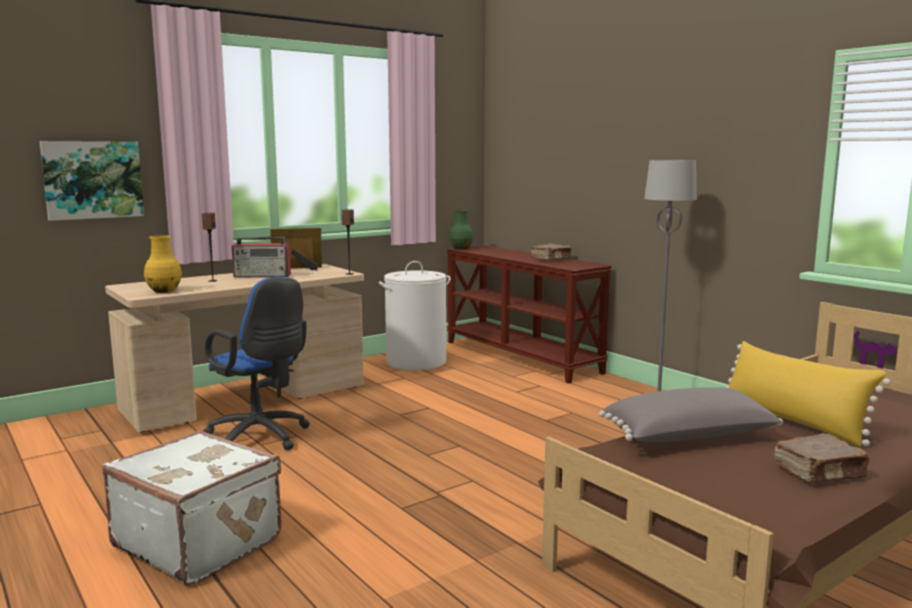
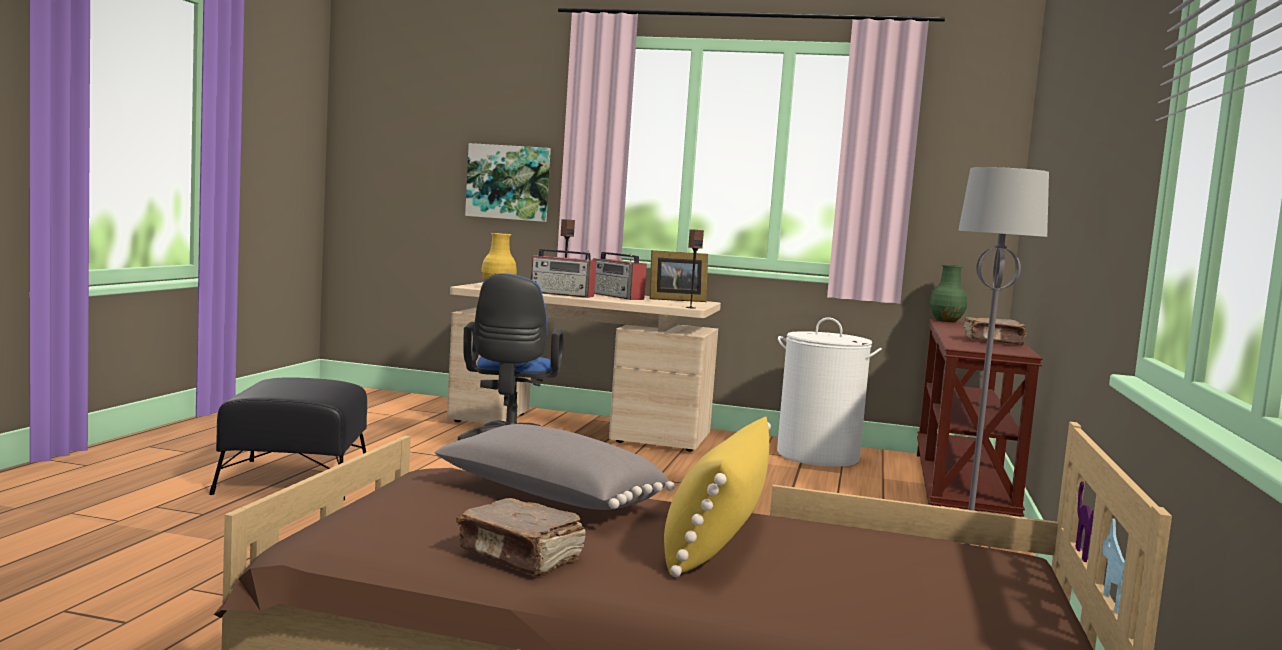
camera: 50 degrees right, 5 degrees down
(200, 541) = (295, 479): white suitcase -> black ottoman
(232, 284) = (562, 294): none -> radio
(299, 269) = (674, 299): picture frame -> picture frame turned 135 degrees clockwise

